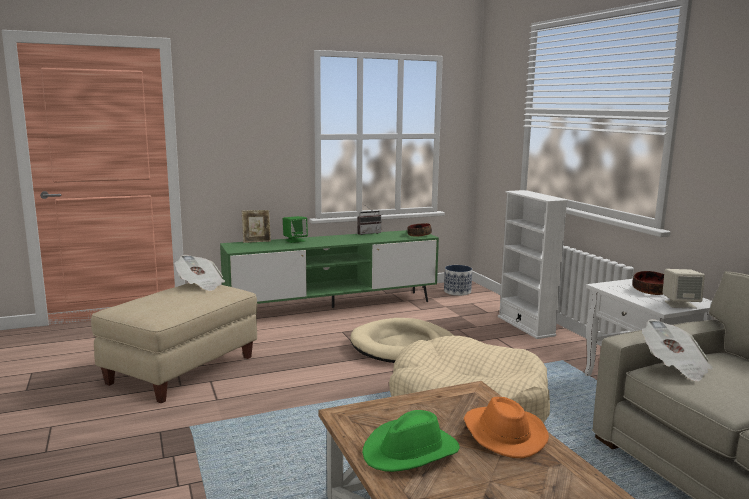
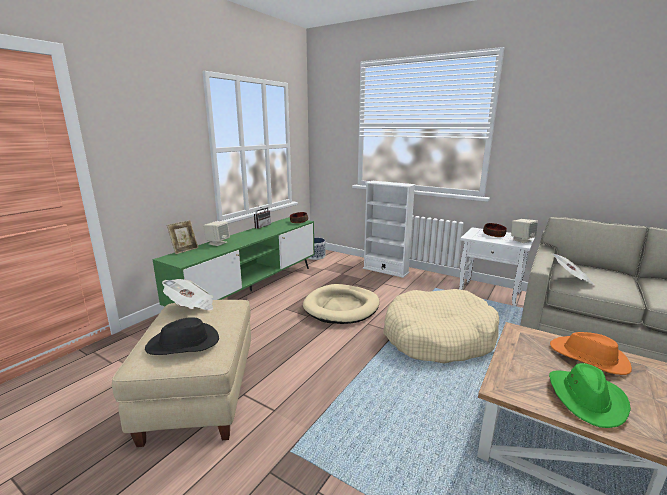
camera: 35 degrees left, 5 degrees up
(154, 305) = (183, 344): none -> black hat
(295, 240) = (217, 243): green speaker -> beige speaker

